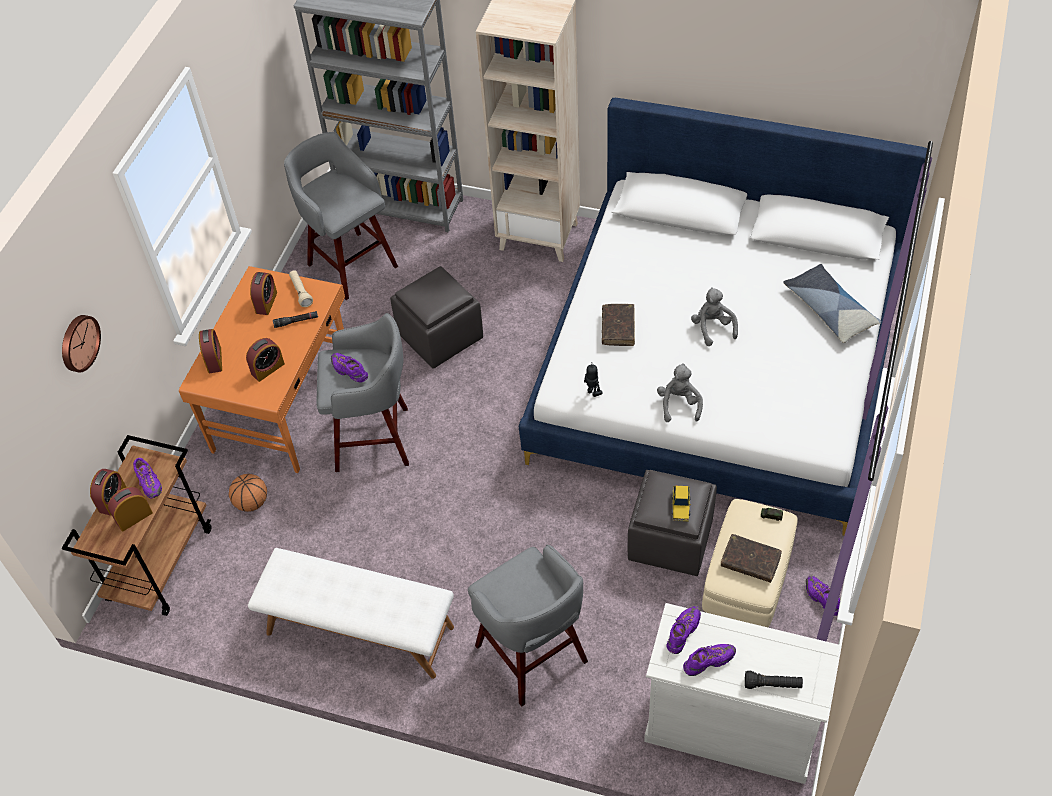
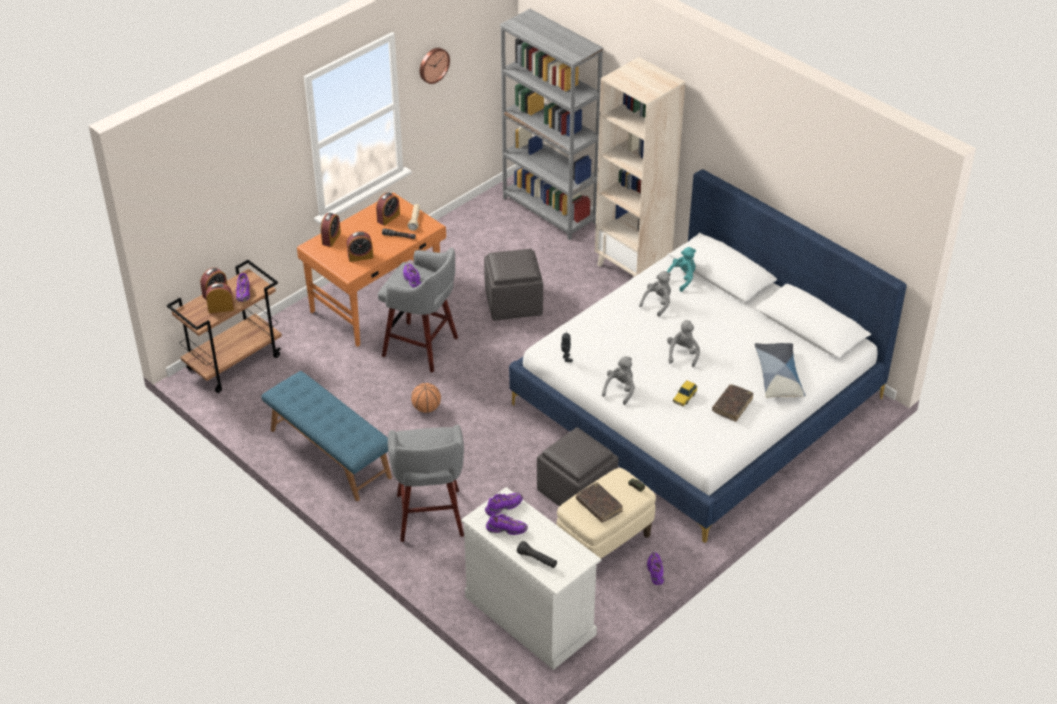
camera: 25 degrees right, 10 degrees down
(78, 343) = (233, 174): wall clock -> wall clock (433, 65)
(252, 503) = (315, 352): basketball -> basketball (426, 408)
(351, 263) = (486, 234): grey stool -> none
(359, 631) = (329, 453): white bench -> blue bench
(618, 328) = (614, 327): brown book -> brown book (732, 406)
(640, 277) = (658, 303): none -> grey plush toy
(644, 235) = (682, 278): none -> turquoise plush toy
(680, 507) = (579, 456): toy car -> toy car (684, 397)

